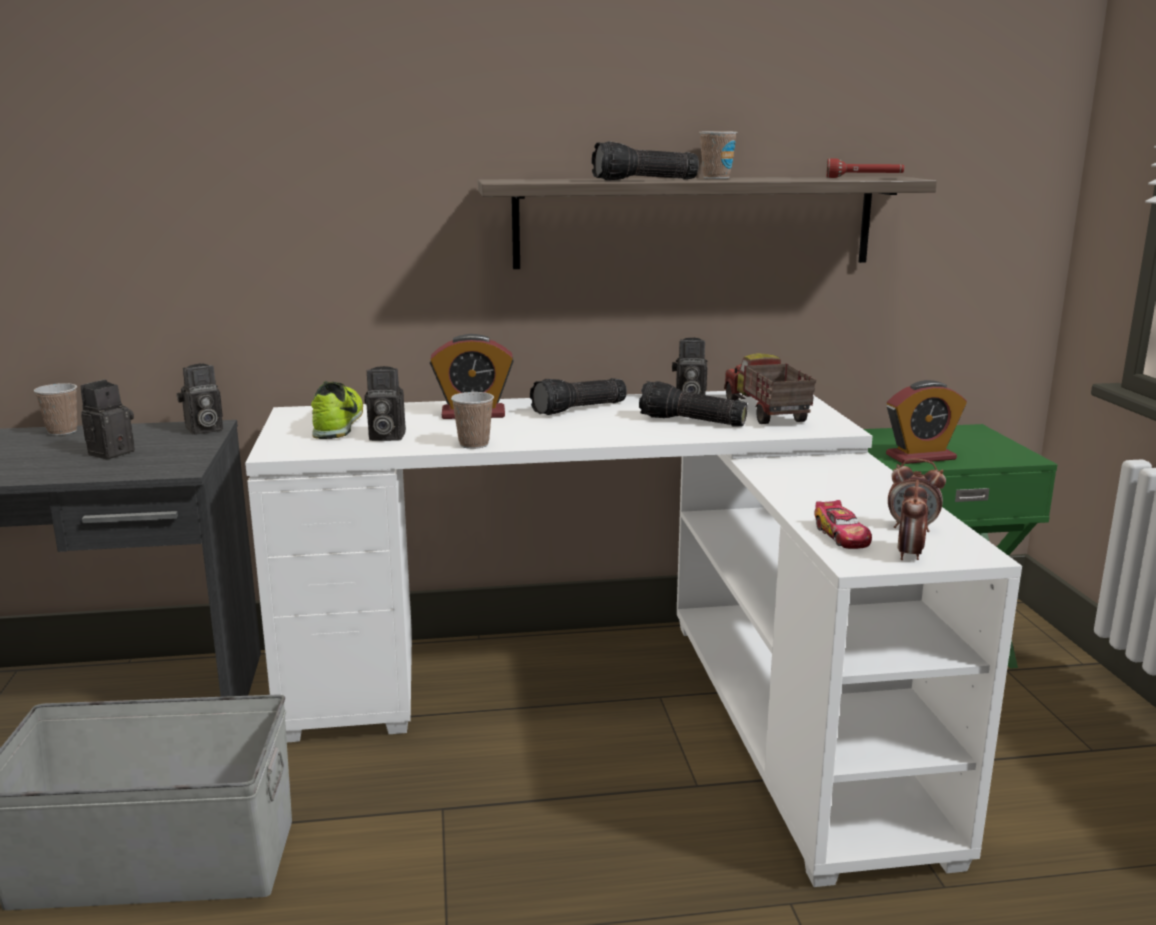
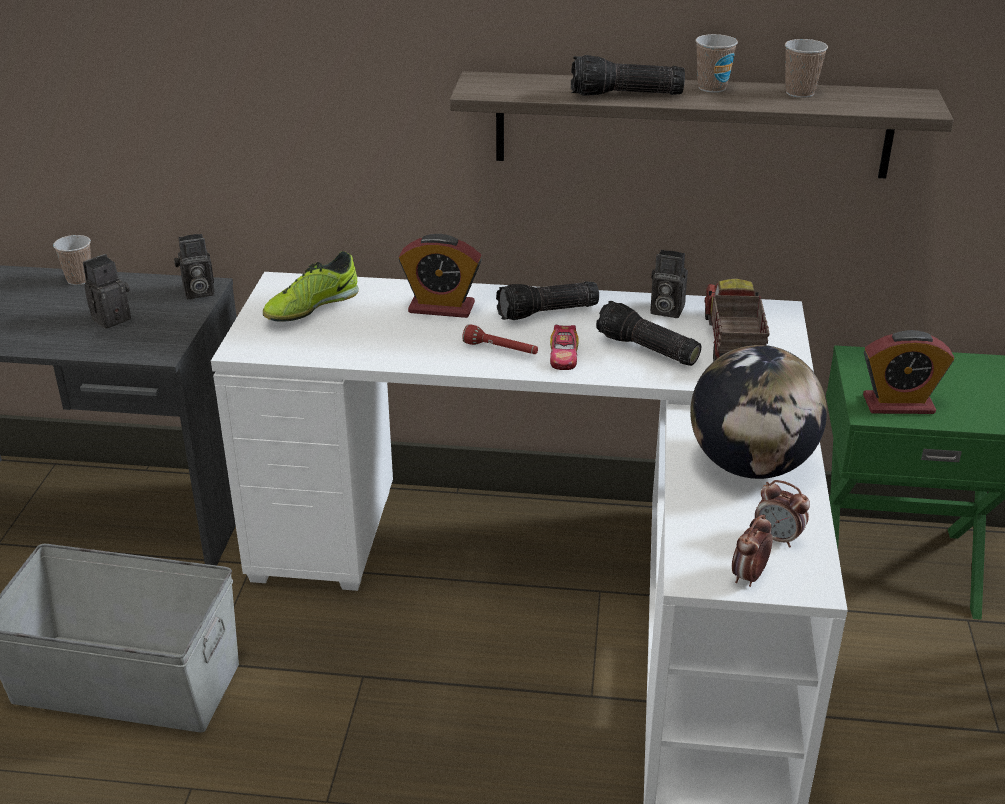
camera: 15 degrees right, 15 degrees up
(338, 423) = (311, 307): shoe -> shoe turned 150 degrees counterclockwise
(384, 437) = (344, 336): camera -> none
(474, 444) = (419, 360): cup -> cup (800, 93)
(842, 536) = (702, 539): toy car -> toy car (563, 356)
(843, 487) = (750, 466): none -> globe
(864, 178) = (877, 102): red flashlight -> red flashlight (501, 350)

